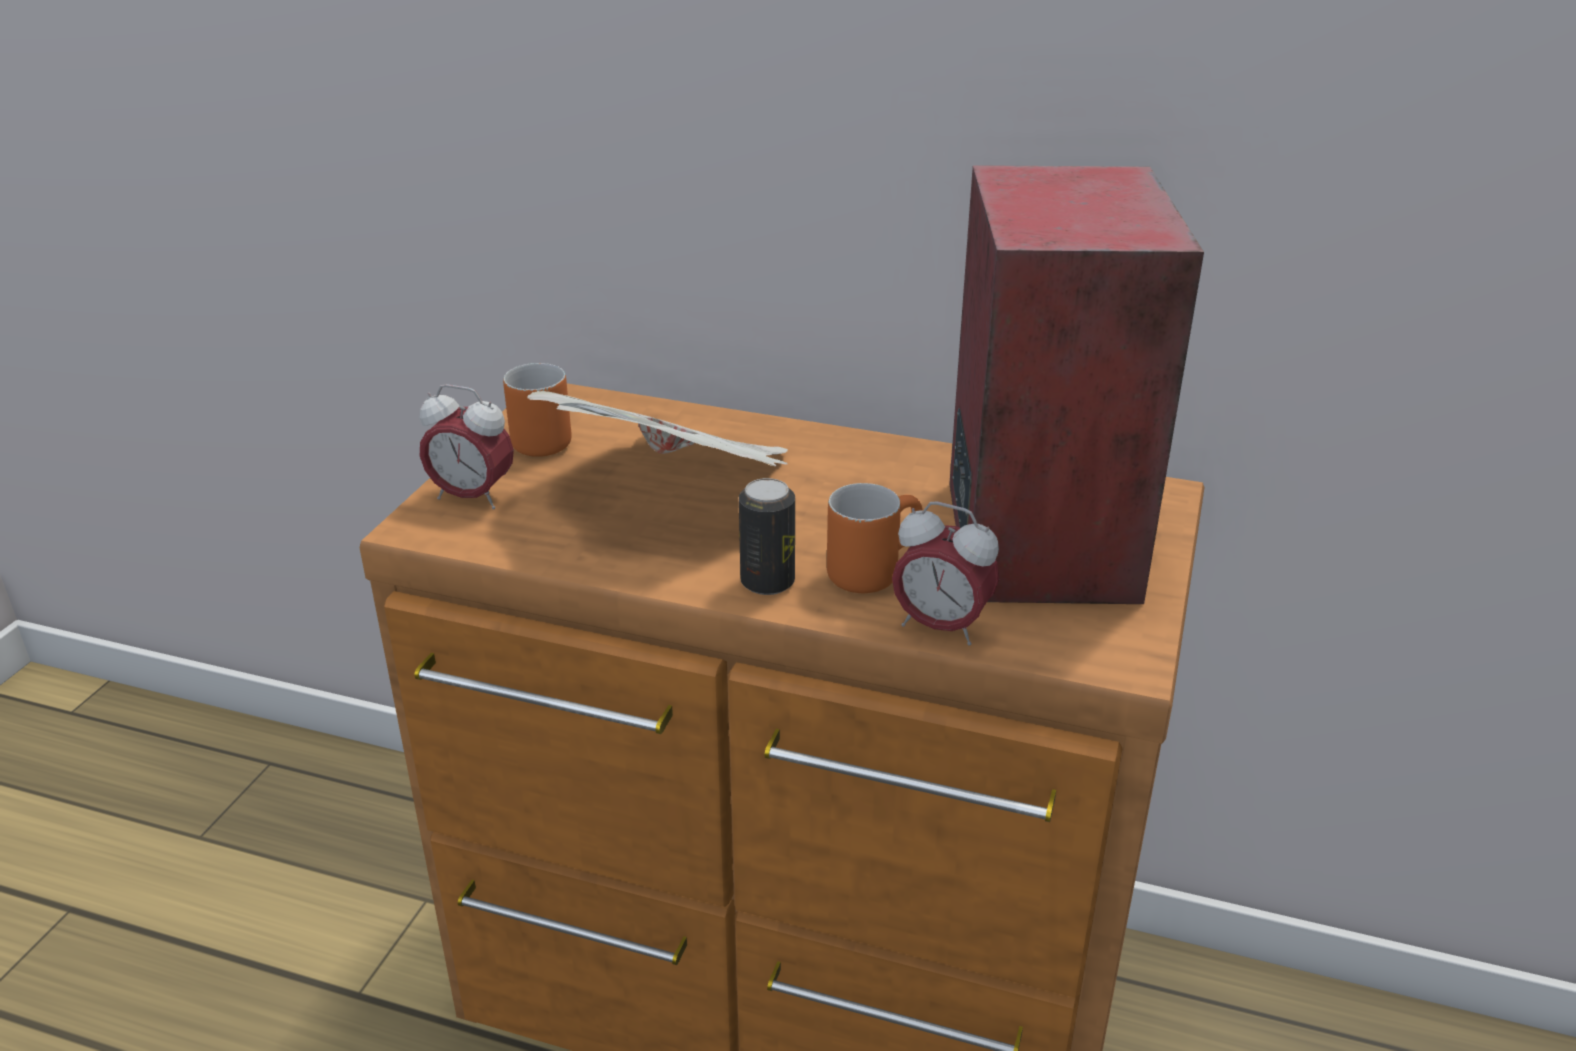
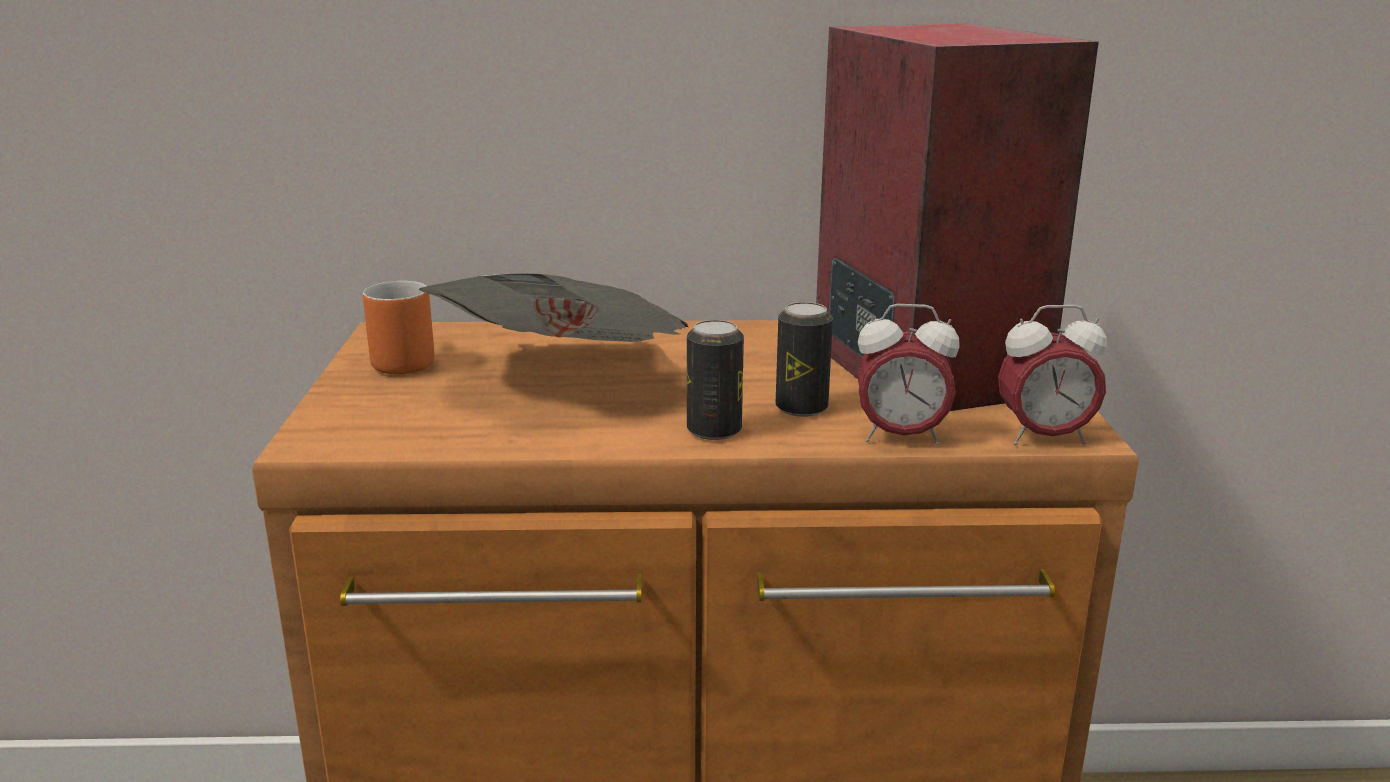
camera: 20 degrees left, 10 degrees down
(472, 497) = (358, 412): alarm clock -> alarm clock (1044, 438)
(871, 569) = (801, 408): orange mug -> can

